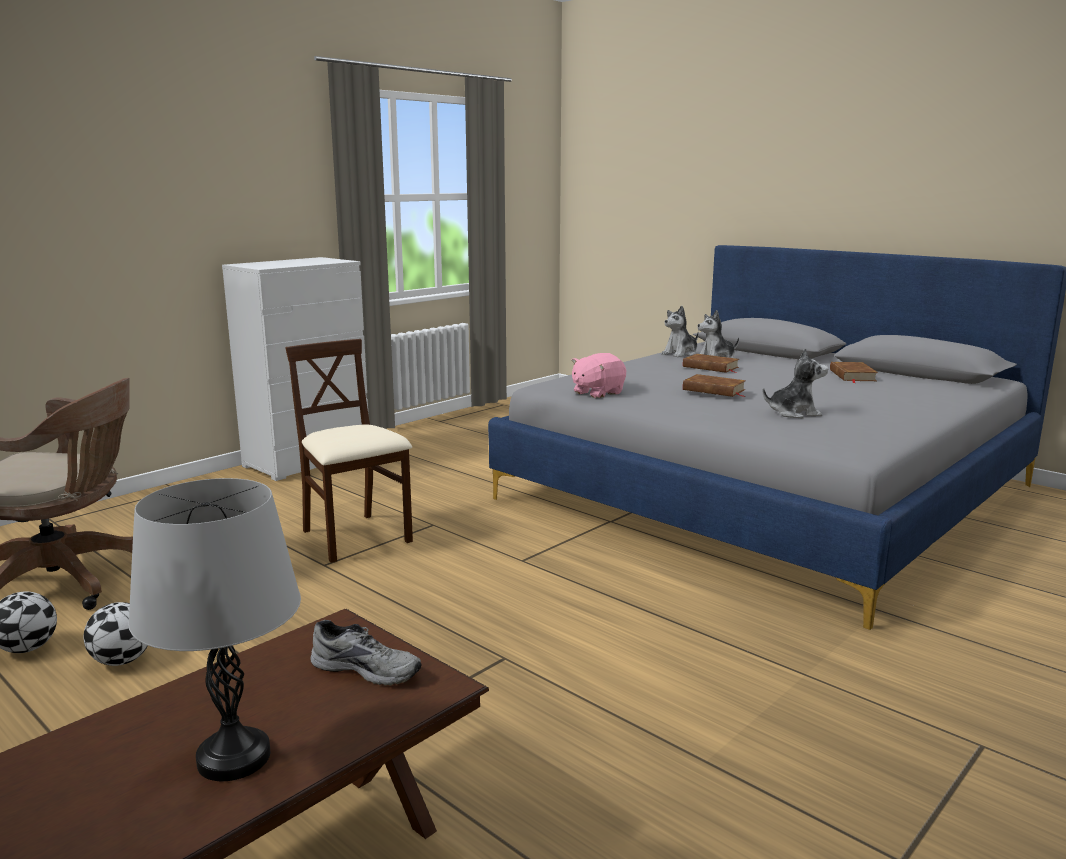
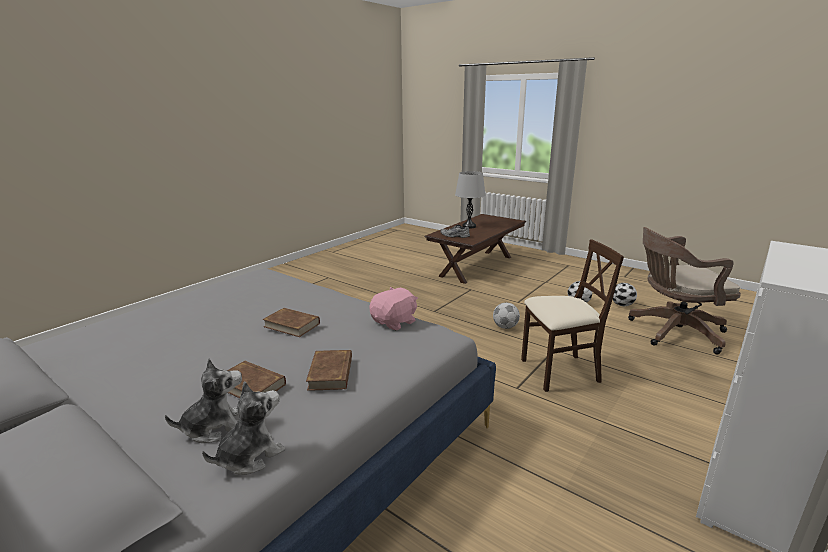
camera: 175 degrees right, 5 degrees up
(355, 537) = (559, 372): beige chair -> beige chair turned 60 degrees counterclockwise
(368, 608) = (505, 327): none -> football
(794, 413) = (254, 303): plush toy -> none
(852, 375) = (102, 374): brown book -> brown book (331, 373)

